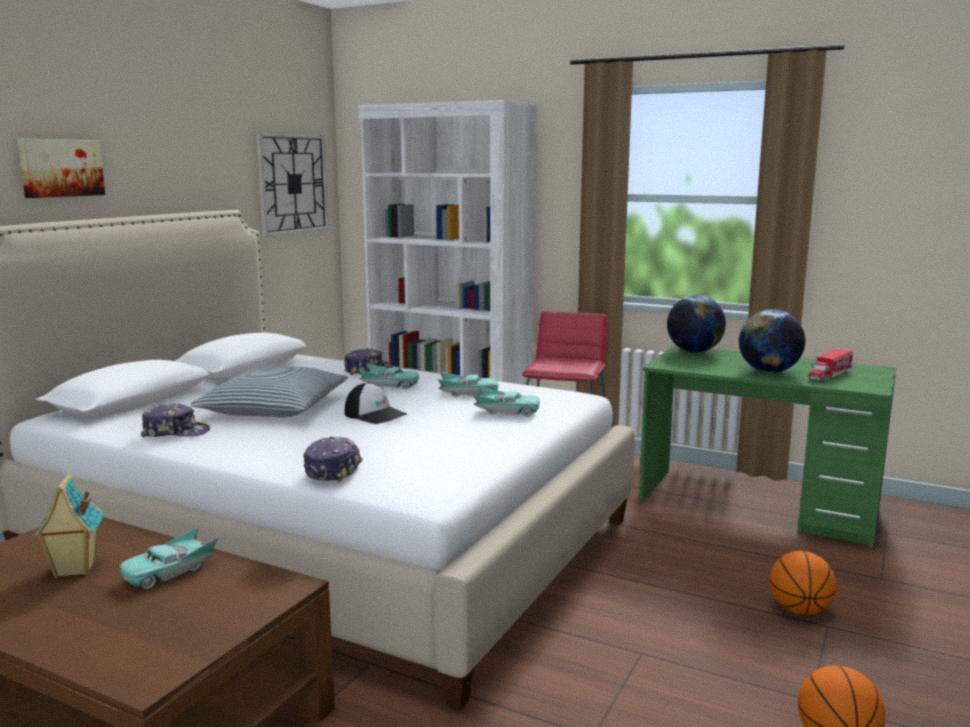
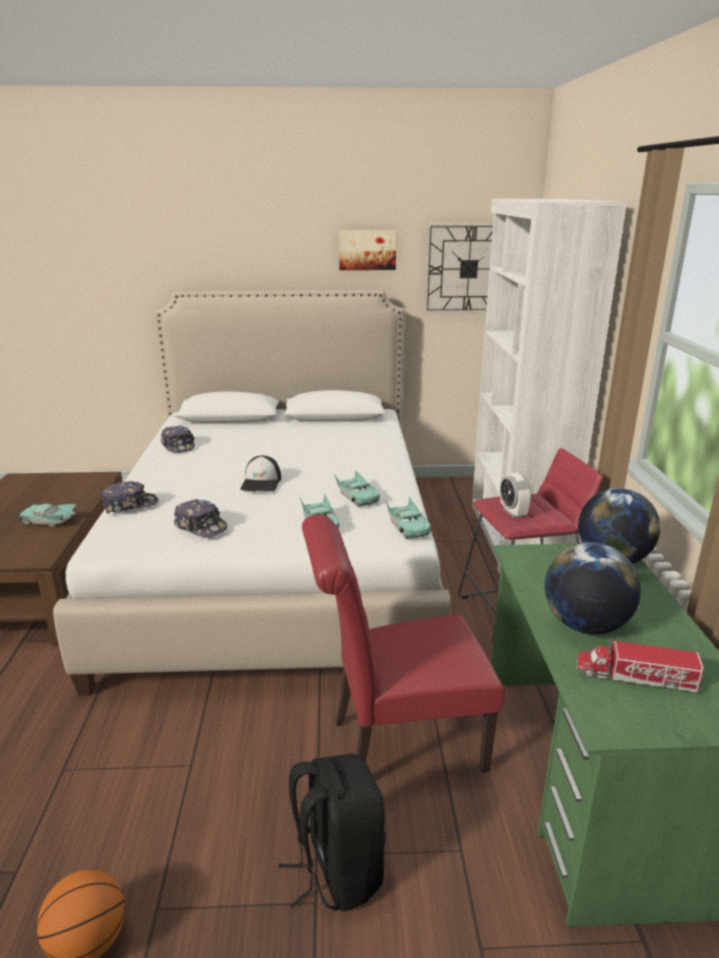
camera: 60 degrees right, 10 degrees up
(60, 168) = (236, 253): picture -> picture (367, 250)
(74, 569) = (44, 499): toy house -> none
(274, 408) = (250, 452): pillow -> none
(368, 370) = (377, 448): cap -> cap (201, 526)
(389, 385) = (345, 466): turquoise toy car -> turquoise toy car (407, 526)
(565, 366) = (513, 512): none -> alarm clock
(682, 554) = (397, 745): none -> red chair
(799, 610) = (336, 869): basketball -> black backpack

